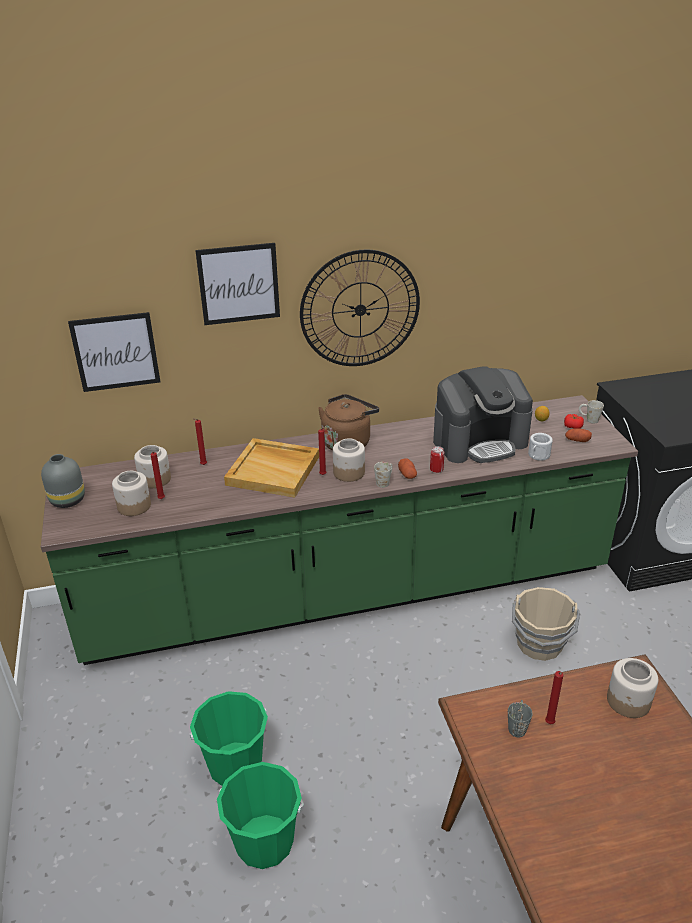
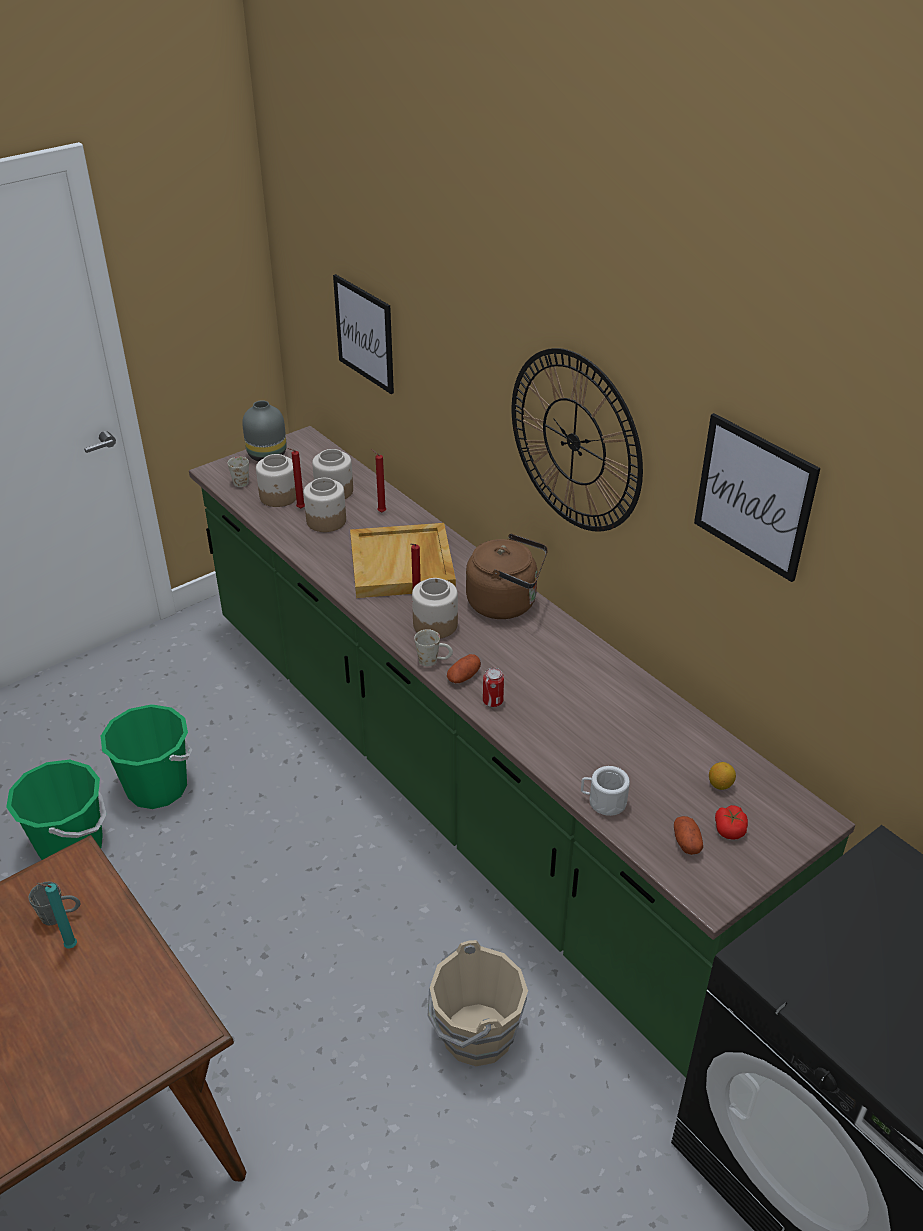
camera: 65 degrees right, 5 degrees up
(239, 284) = (461, 321): picture -> picture (754, 496)
(480, 441) = (599, 728): coffee machine -> none
(549, 724) = (69, 946): red candle -> turquoise candle
(588, 419) = (771, 846): white mug -> white mug (242, 480)
(628, 701) = (128, 1027): jar -> jar (325, 521)

